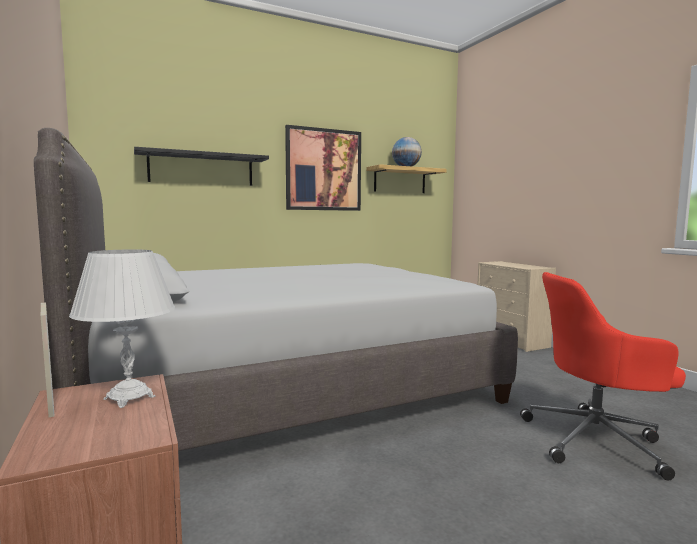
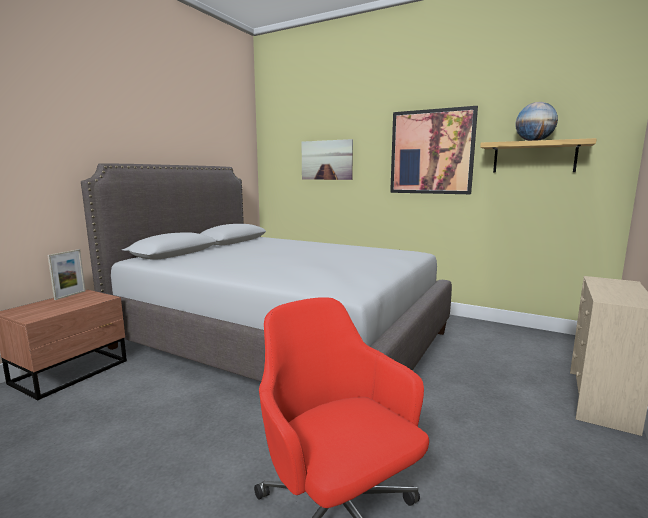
camera: 55 degrees right, 5 degrees up
(129, 398) = (81, 302): white table lamp -> none
(201, 169) = (326, 160): black shelf -> picture

